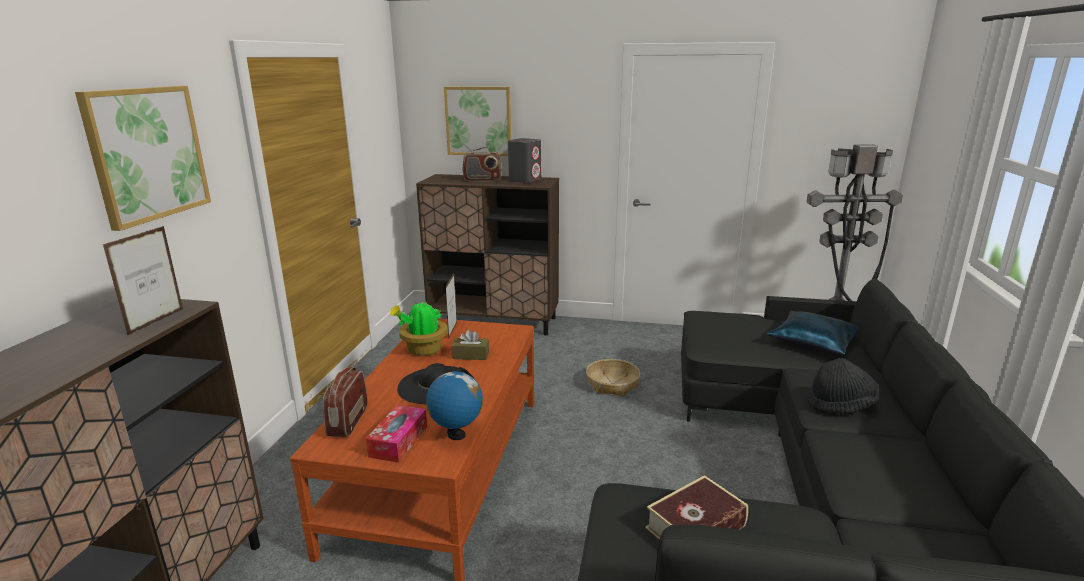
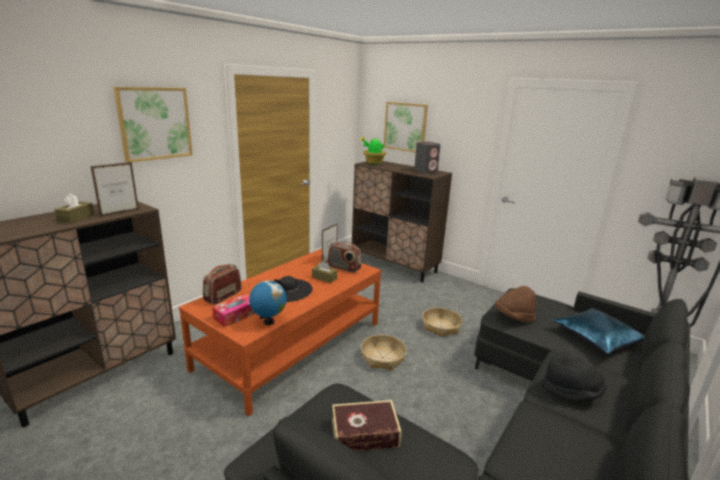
camera: 25 degrees right, 0 degrees up
(83, 348) = (76, 218): none -> brown tissue box
(423, 350) = (301, 268): potted plant -> potted plant (373, 163)
(482, 180) = (398, 167): radio -> radio (344, 268)
(575, 444) = (383, 358): none -> basket
(721, 343) = (514, 317): none -> brown hat

